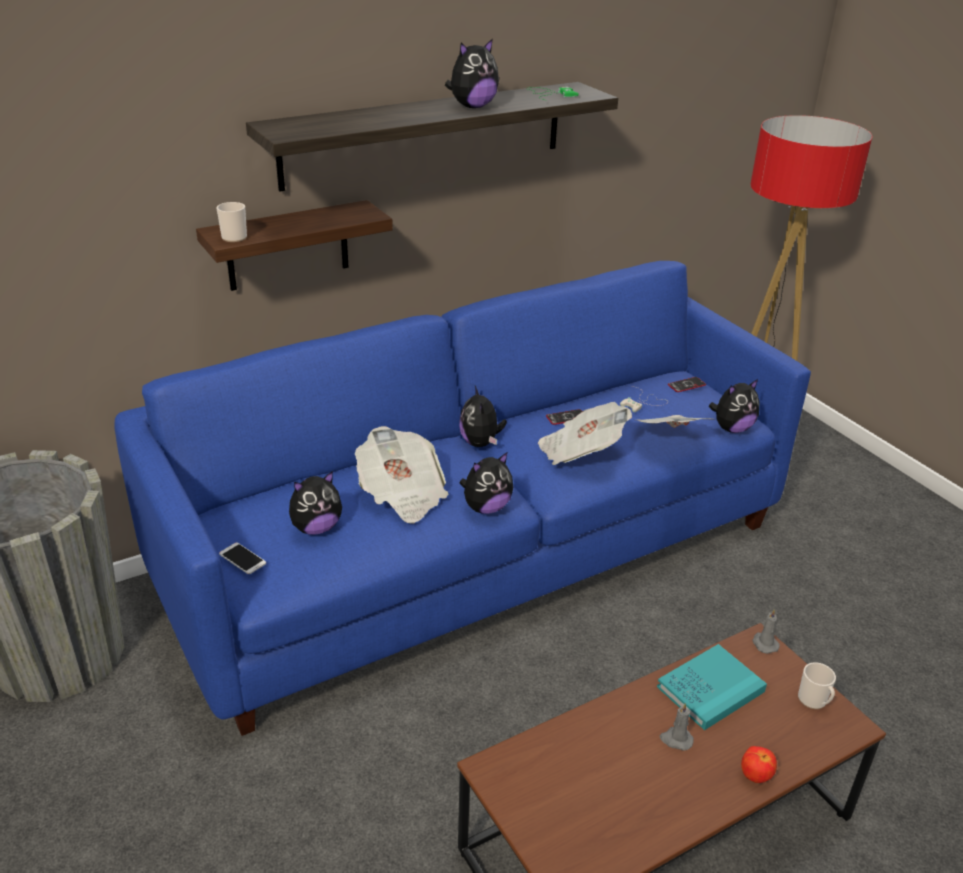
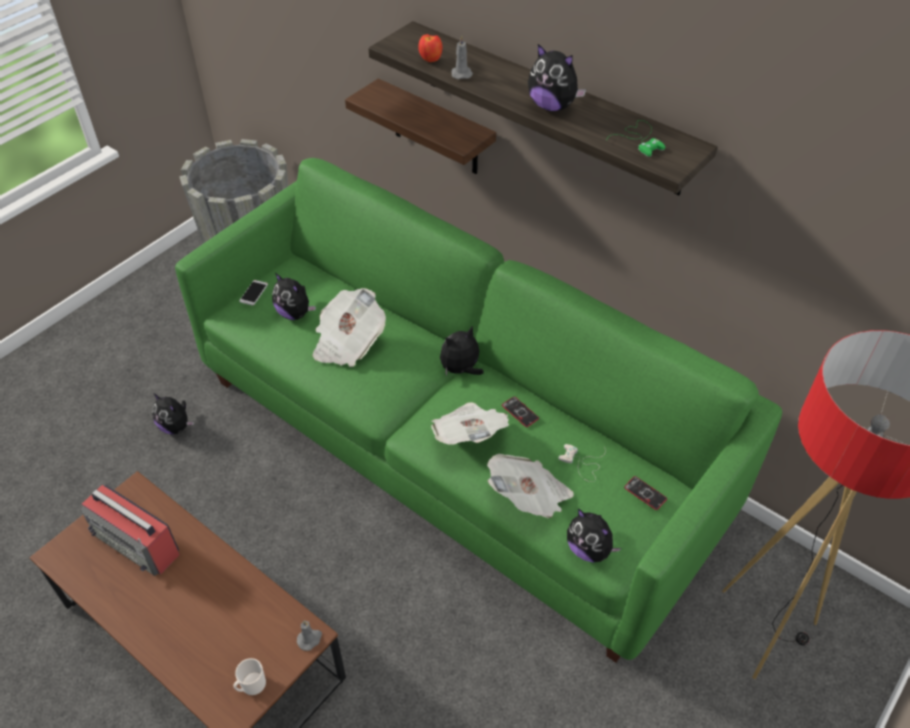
camera: 70 degrees right, 15 degrees up
(234, 236) = (373, 98): mug -> none
(477, 552) = (456, 445): blue sofa -> green sofa
(486, 507) = (361, 397): plush toy -> plush toy (176, 426)
(587, 777) = (138, 544): none -> radio
(676, 739) = (185, 592): grey candle -> grey candle (461, 73)
(710, 689) = (243, 606): turquoise book -> none
(755, 776) = (161, 651): apple -> apple (431, 60)

